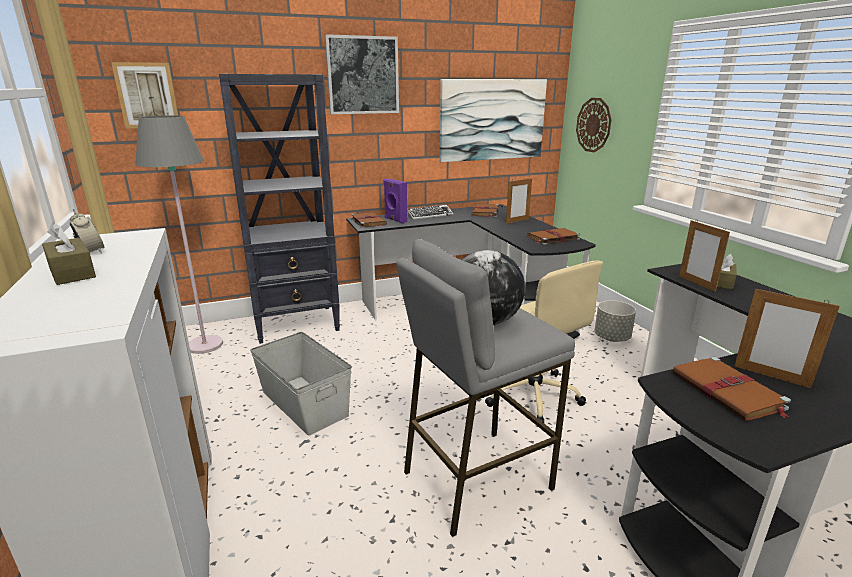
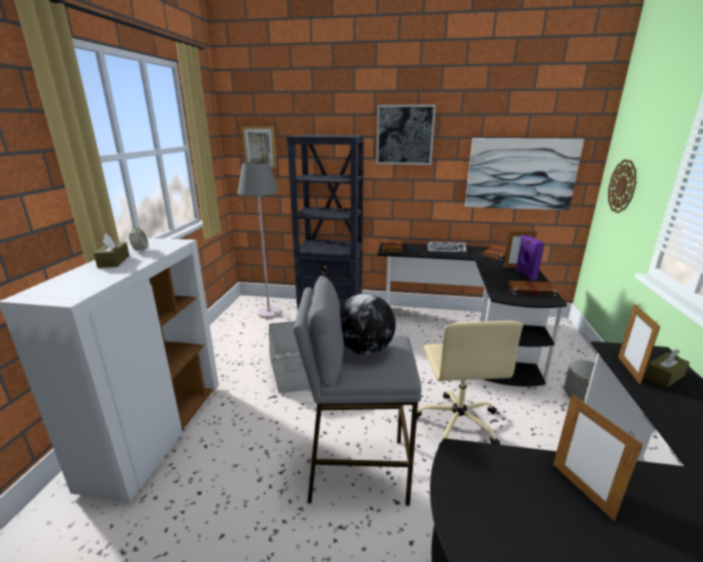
camera: 30 degrees right, 0 degrees up
(395, 220) = (414, 249): purple speaker -> purple speaker (525, 275)
(728, 392) = (512, 485): brown book -> none

